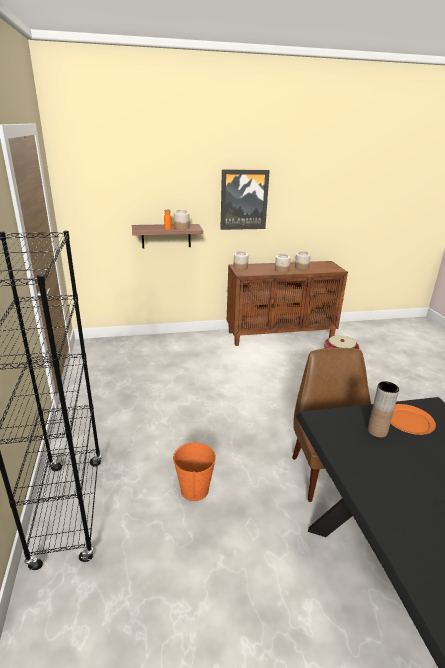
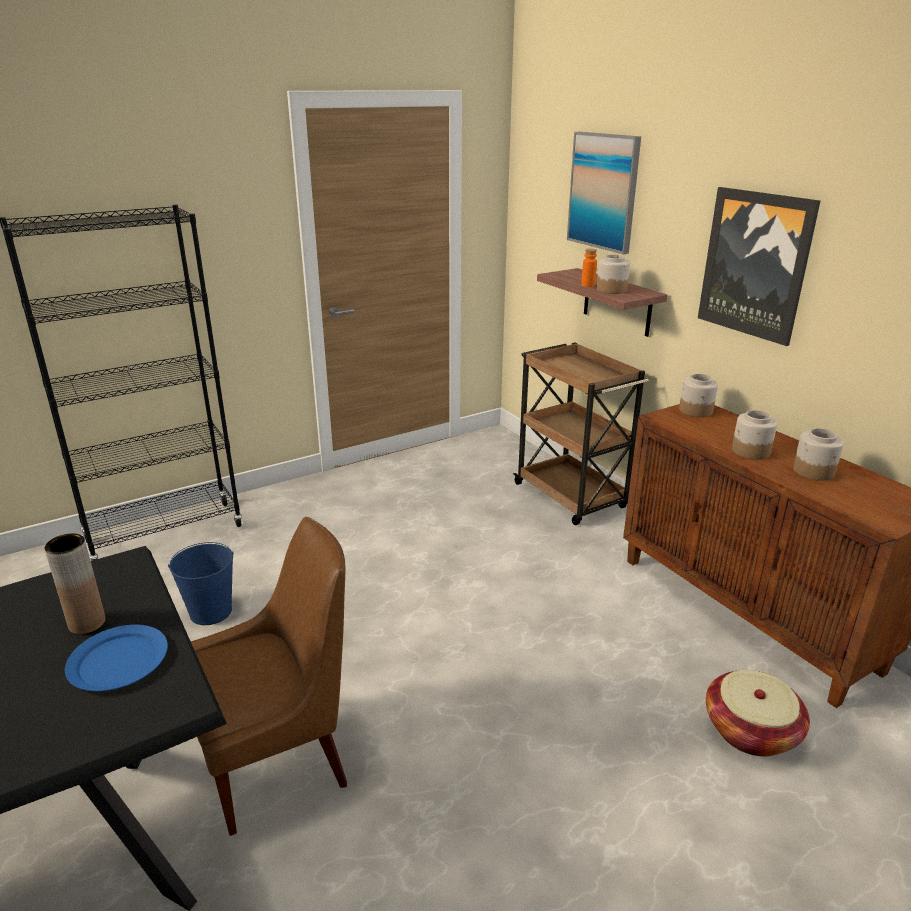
camera: 70 degrees right, 0 degrees up
(145, 180) = (603, 191): none -> picture
(173, 342) = (571, 497): none -> brown cart
(195, 489) = (211, 612): orange bucket -> blue bucket
(408, 421) = (118, 660): orange plate -> blue plate

